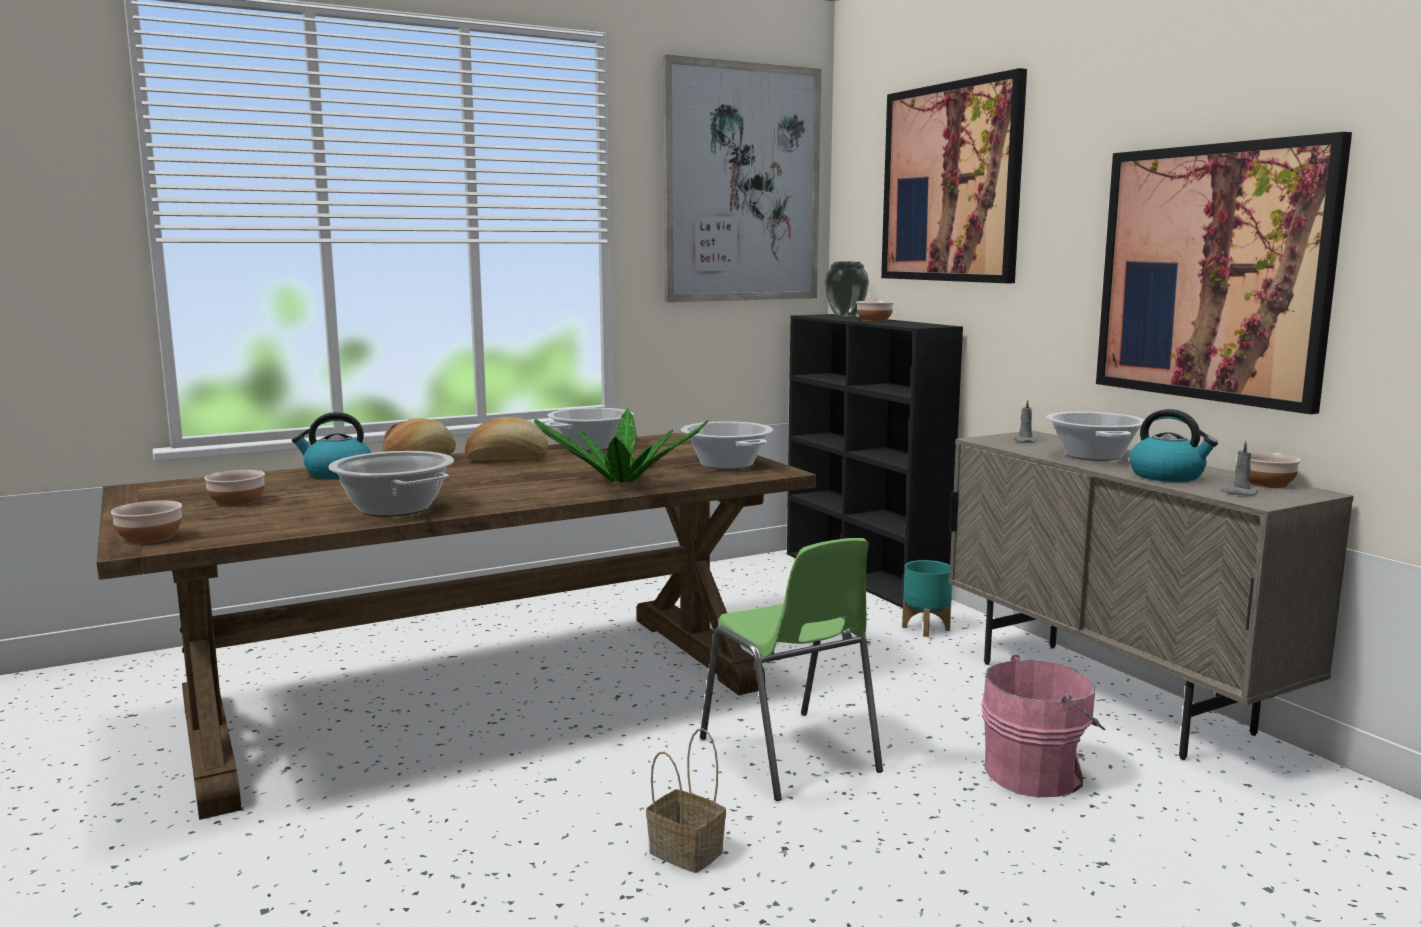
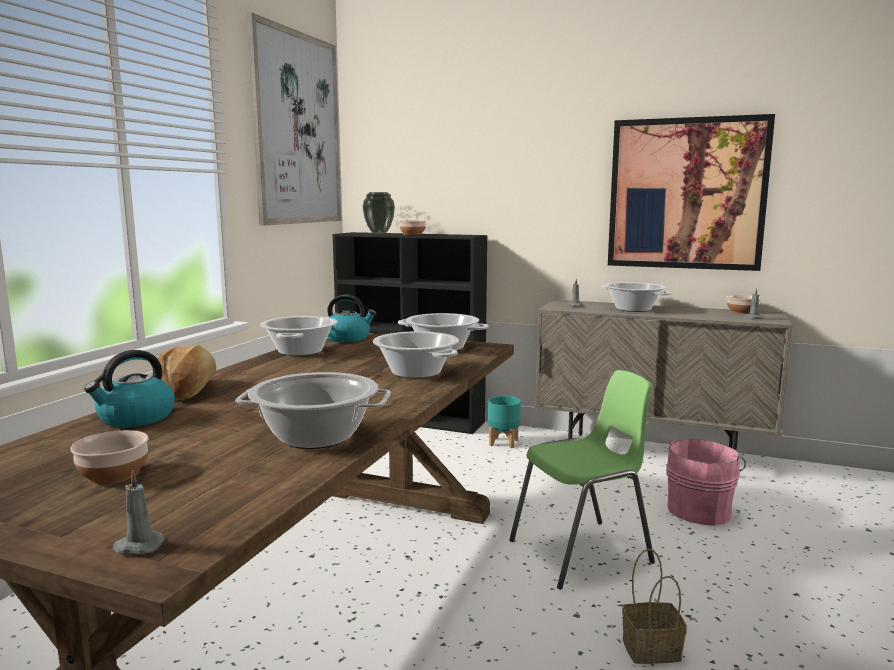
camera: 40 degrees left, 0 degrees up
(150, 537) = (138, 546): bowl -> grey candle
(507, 460) = (267, 373): bread -> none
(622, 481) = (416, 372): potted plant -> cooking pot
(790, 755) = (582, 552): green chair -> green chair turned 45 degrees counterclockwise
(951, 183) = (468, 136): picture -> none
(1168, 476) = (699, 314): kettle -> kettle (348, 338)

